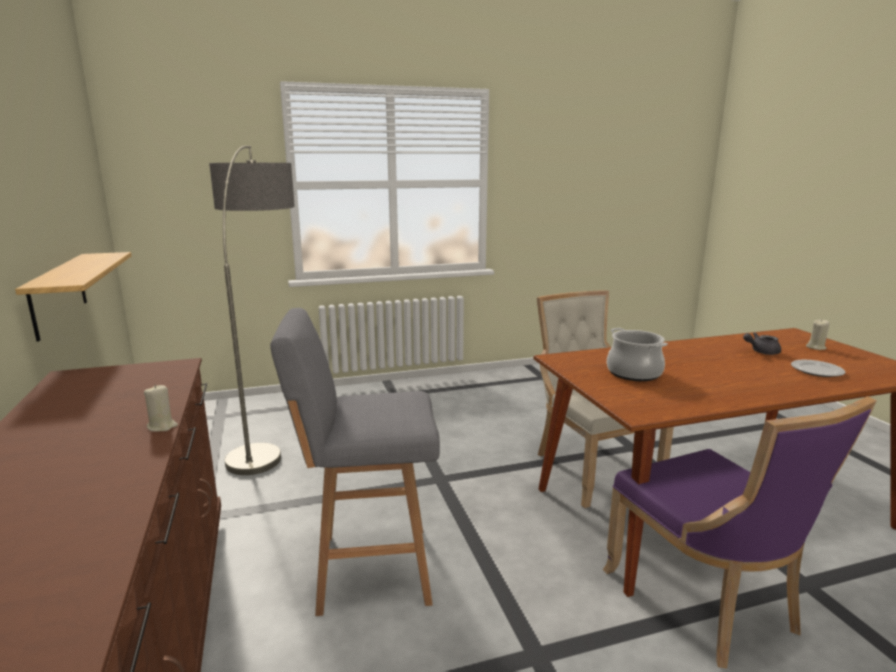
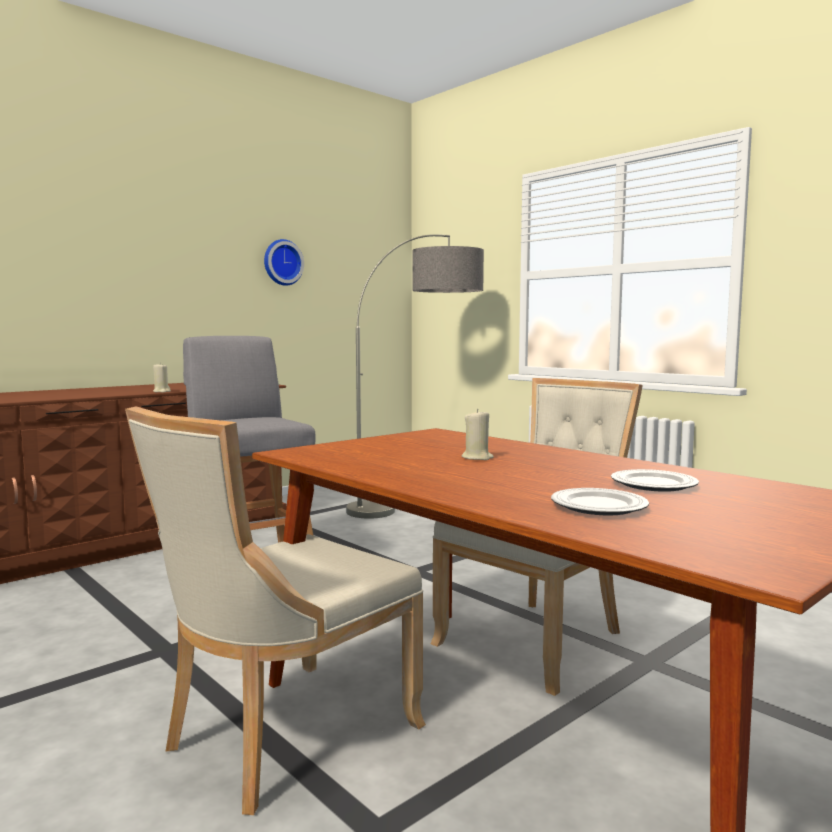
camera: 65 degrees right, 10 degrees down
(35, 179) = (282, 262): none -> wall clock
(58, 294) = (283, 340): shelf -> none
(634, 373) = (424, 448): cooking pot -> none
(706, 602) = (283, 737): purple chair -> beige chair
(761, 352) = (652, 484): grey teapot -> plate
(816, 347) = (784, 511): beige candle -> beige candle (477, 458)

